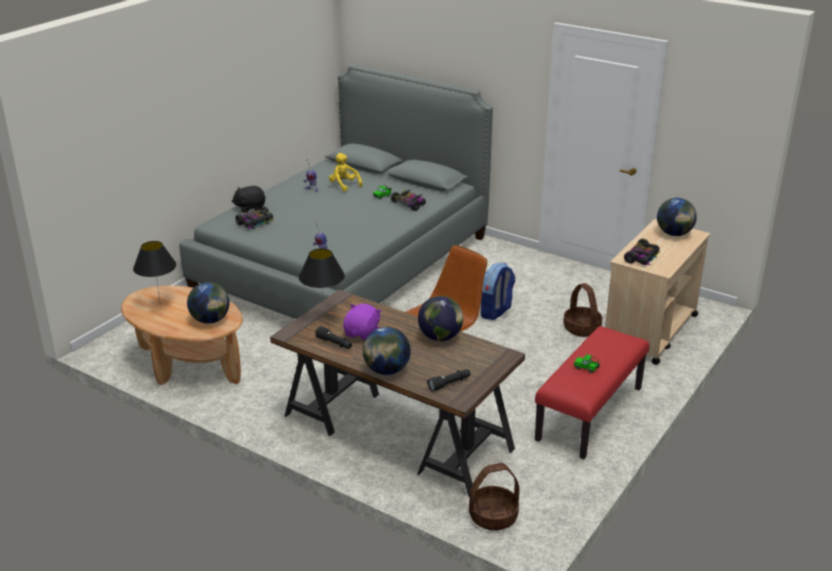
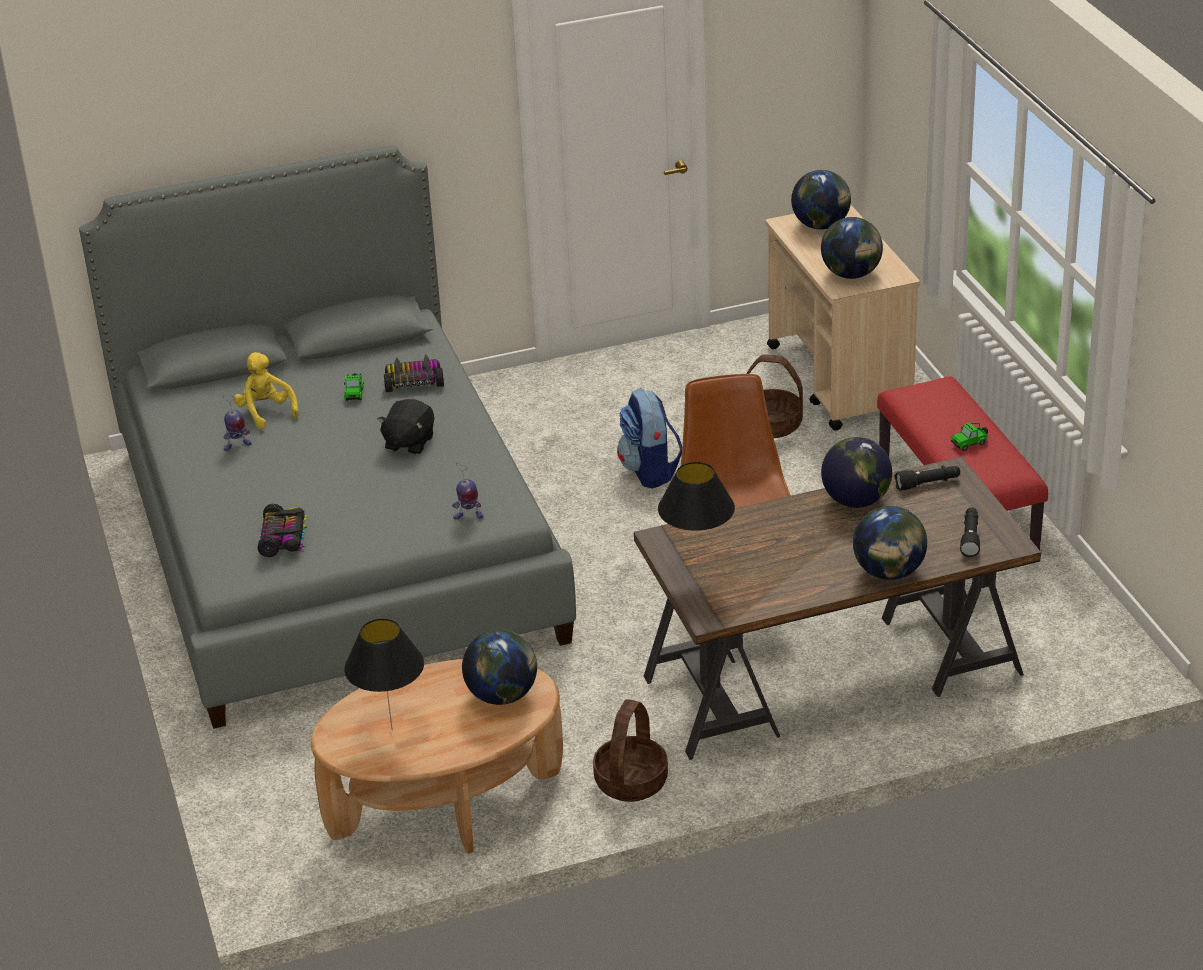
camera: 50 degrees left, 5 degrees up
(250, 208) = (217, 527): black plush toy -> black plush toy (409, 443)
(334, 343) = (777, 588): black flashlight -> black flashlight (927, 483)
(344, 185) = (266, 412): yellow plush toy -> yellow plush toy turned 60 degrees clockwise
(362, 333) = (777, 556): purple plush toy -> none
(493, 516) = (1074, 673): basket -> basket (630, 781)
(642, 258) = (851, 274): toy car -> globe

